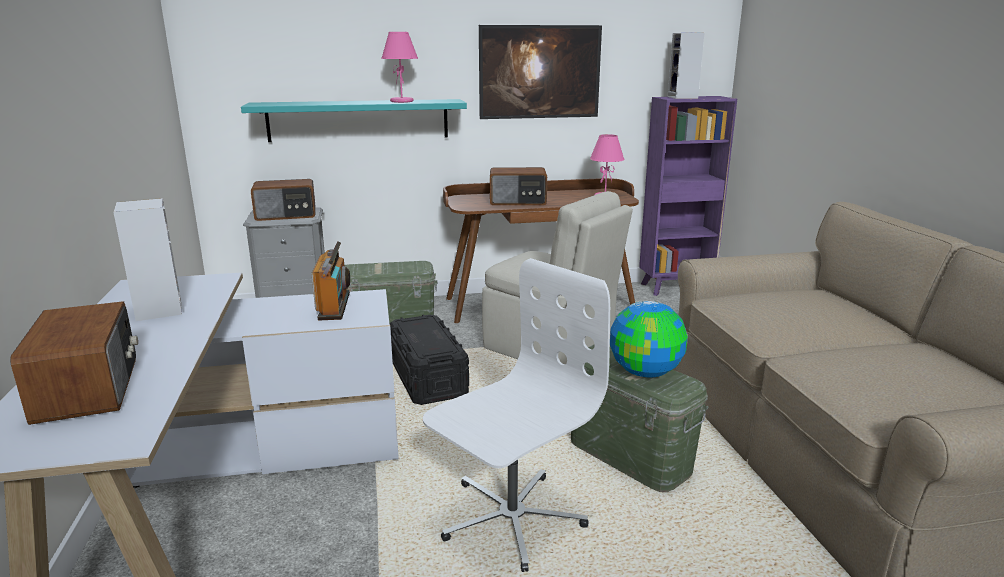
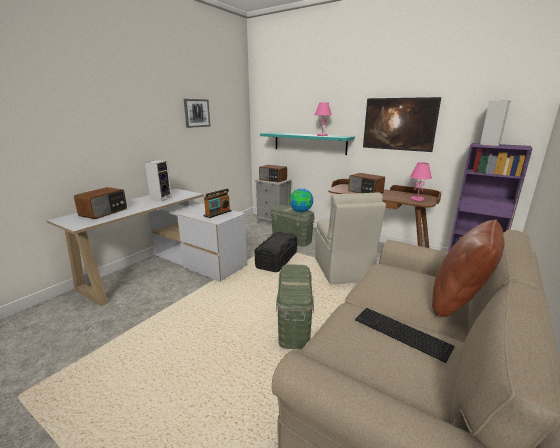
camera: 45 degrees right, 0 degrees up
(109, 59) = (196, 113): none -> picture
(511, 518) = (217, 320): white office chair -> none
(646, 372) = (295, 284): globe -> globe (301, 211)
(851, 307) = (458, 302): none -> brown pillow
(891, 356) = (402, 334): none -> keyboard

